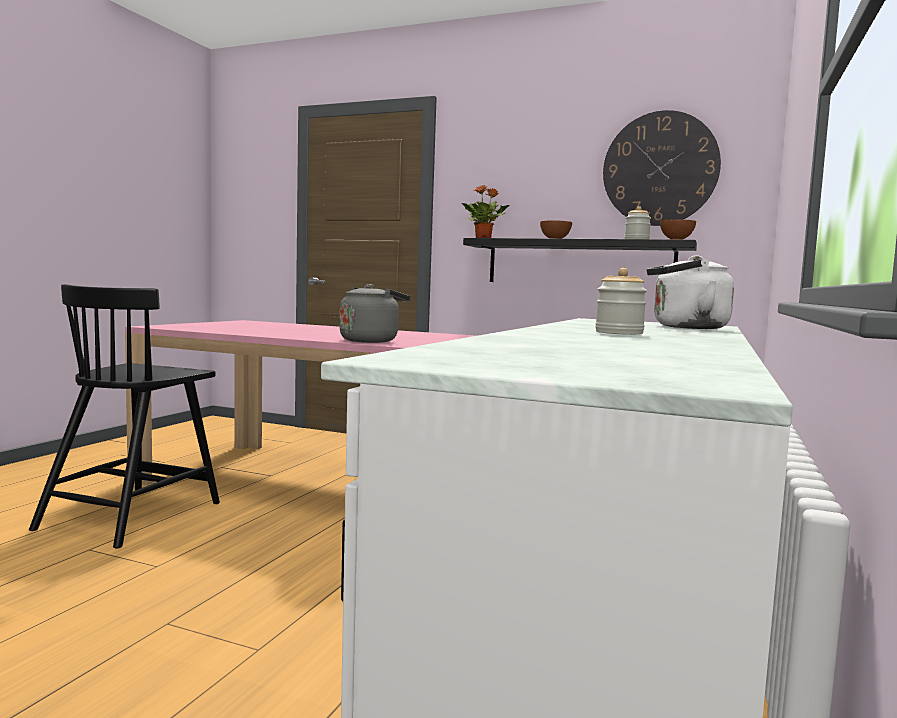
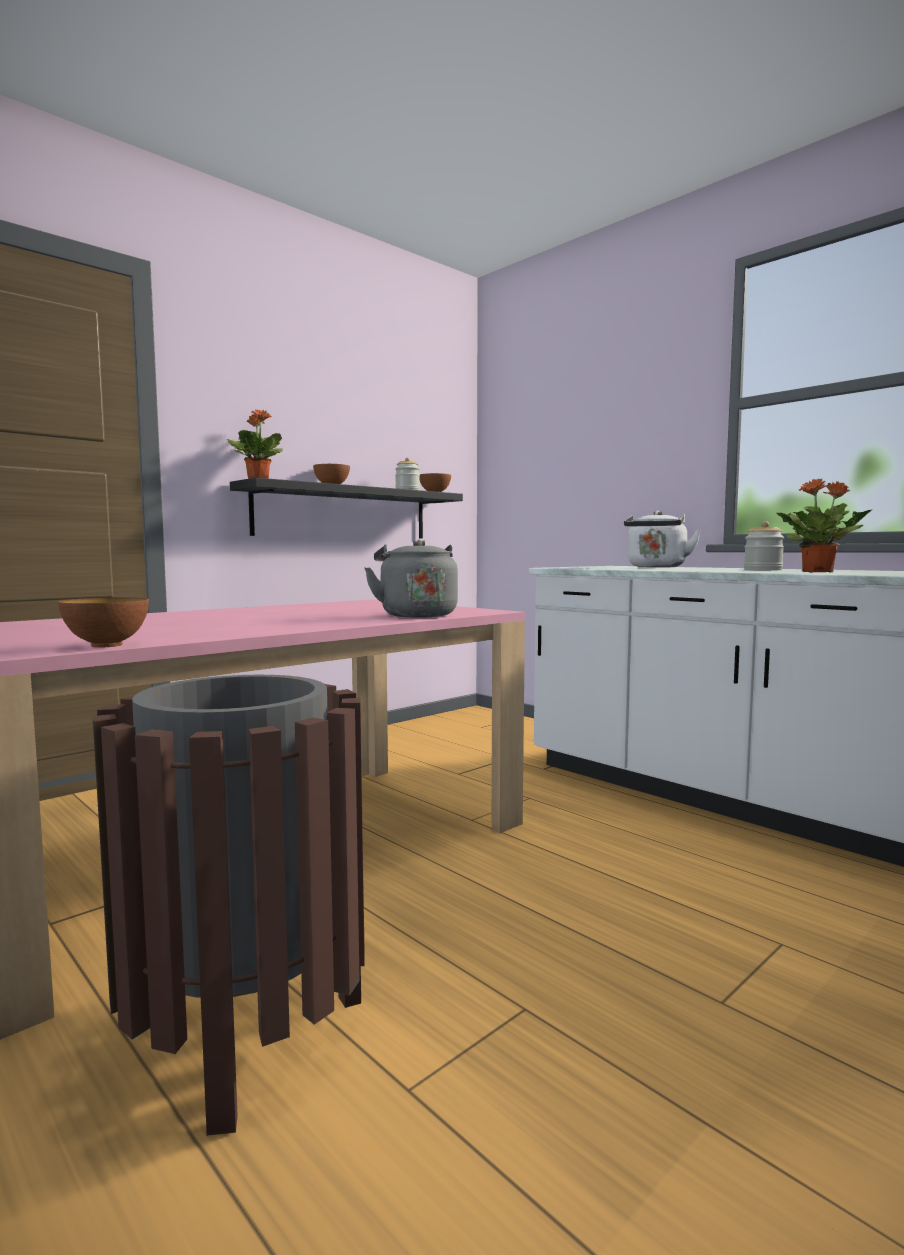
camera: 65 degrees left, 0 degrees up
(132, 514) = (245, 1035): black chair -> brown trash can
(183, 328) = (107, 645): none -> bowl
(561, 335) = (818, 572): none -> potted plant
(660, 169) = (404, 421): wall clock -> none

